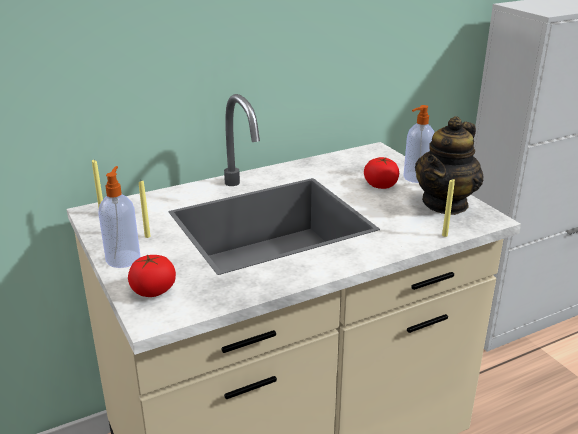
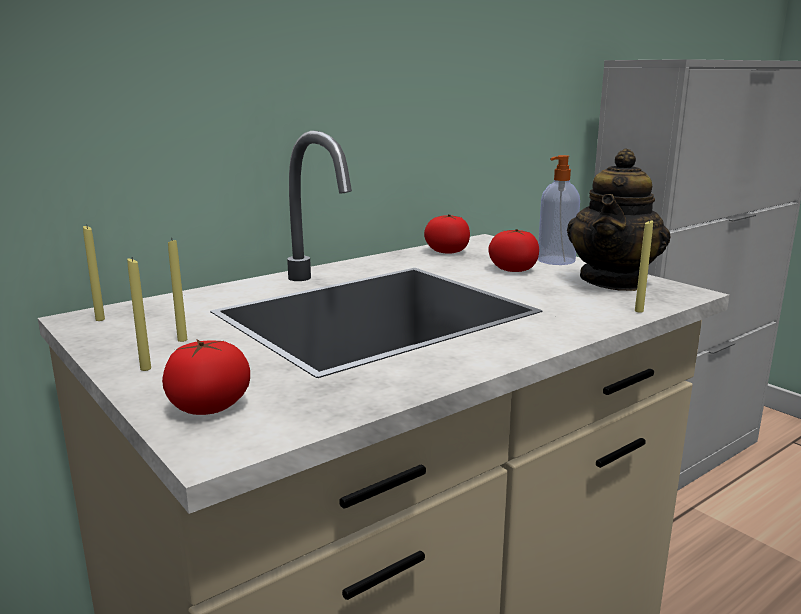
camera: 10 degrees left, 10 degrees down
(123, 258) = (145, 368): soap dispenser -> yellow candle
(343, 161) = (447, 251): none -> tomato

